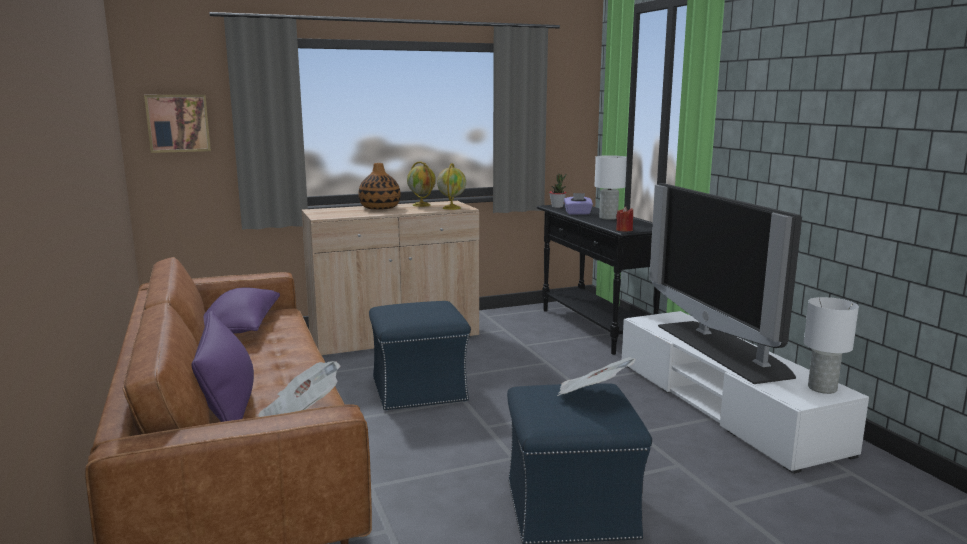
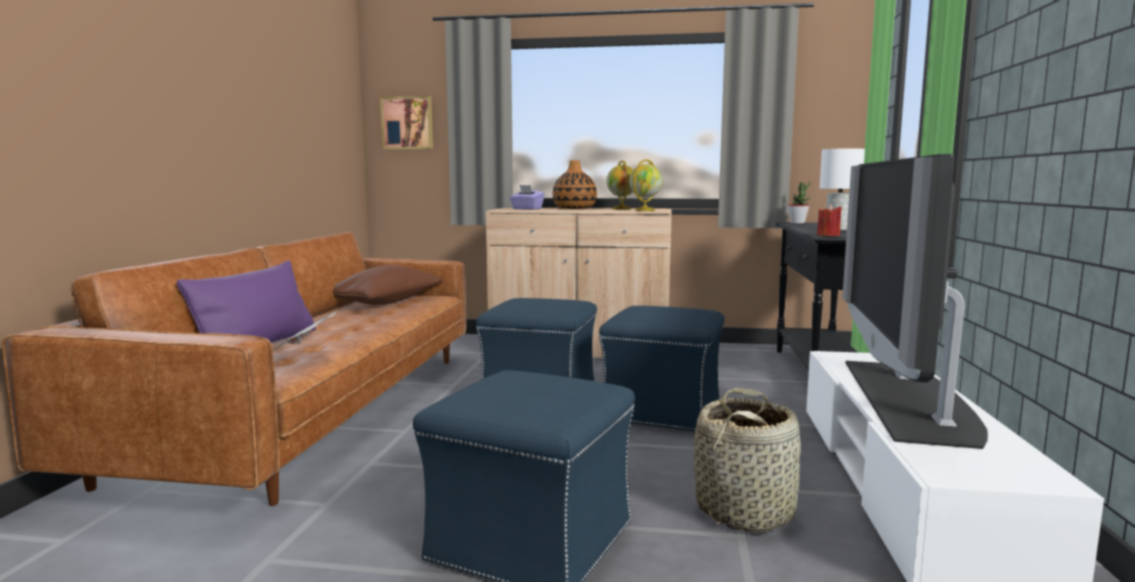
camera: 30 degrees right, 5 degrees down
(239, 327) = (385, 302): purple pillow -> brown pillow
(528, 383) = (663, 411): none -> blue ottoman
(578, 213) = (807, 226): purple tissue box -> purple tissue box (526, 209)
(592, 396) = (563, 389): newspaper -> none
(663, 447) = (745, 510): none -> basket
(823, 388) = (1019, 469): white table lamp -> none

